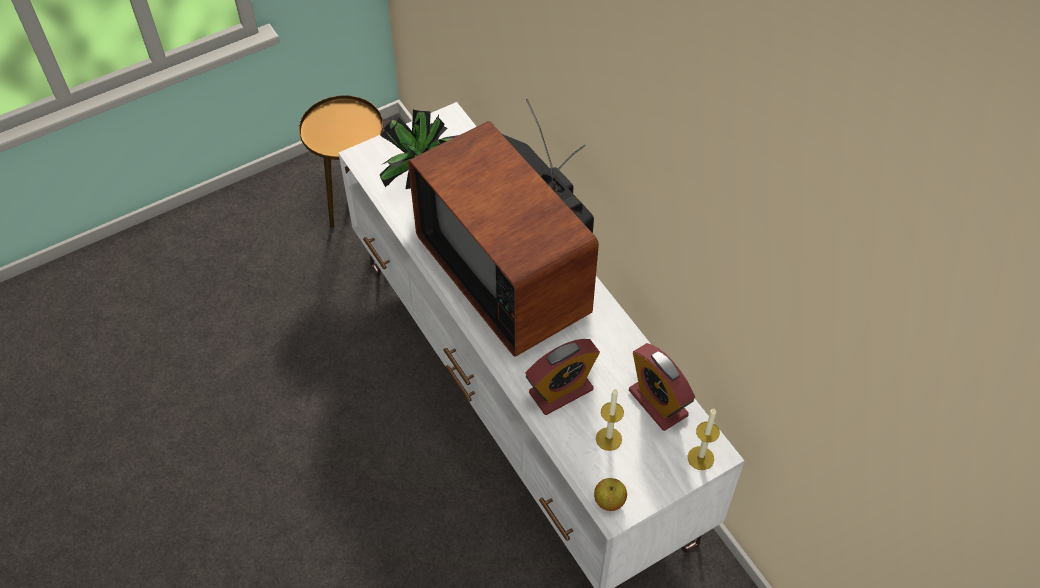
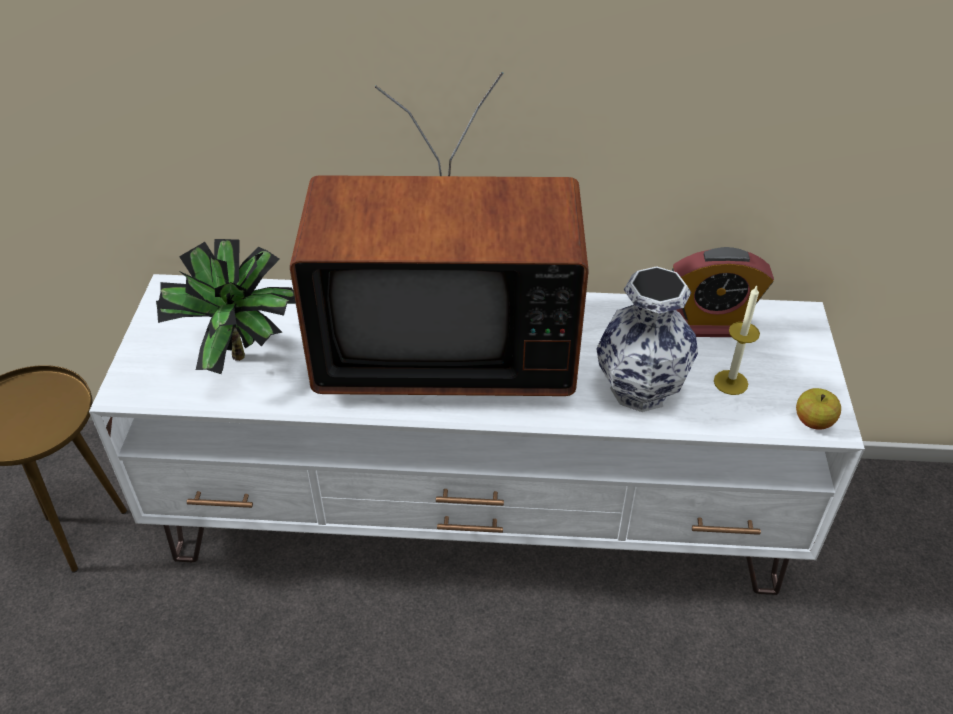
camera: 55 degrees left, 10 degrees down
(561, 391) = (639, 388): alarm clock -> vase
(700, 458) = (801, 328): candle -> none

